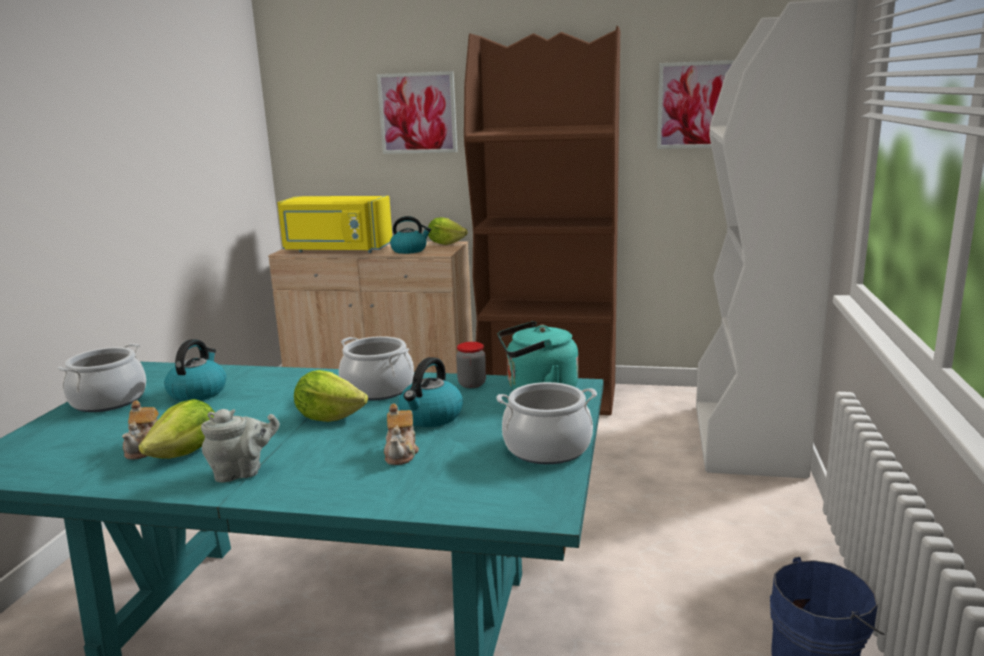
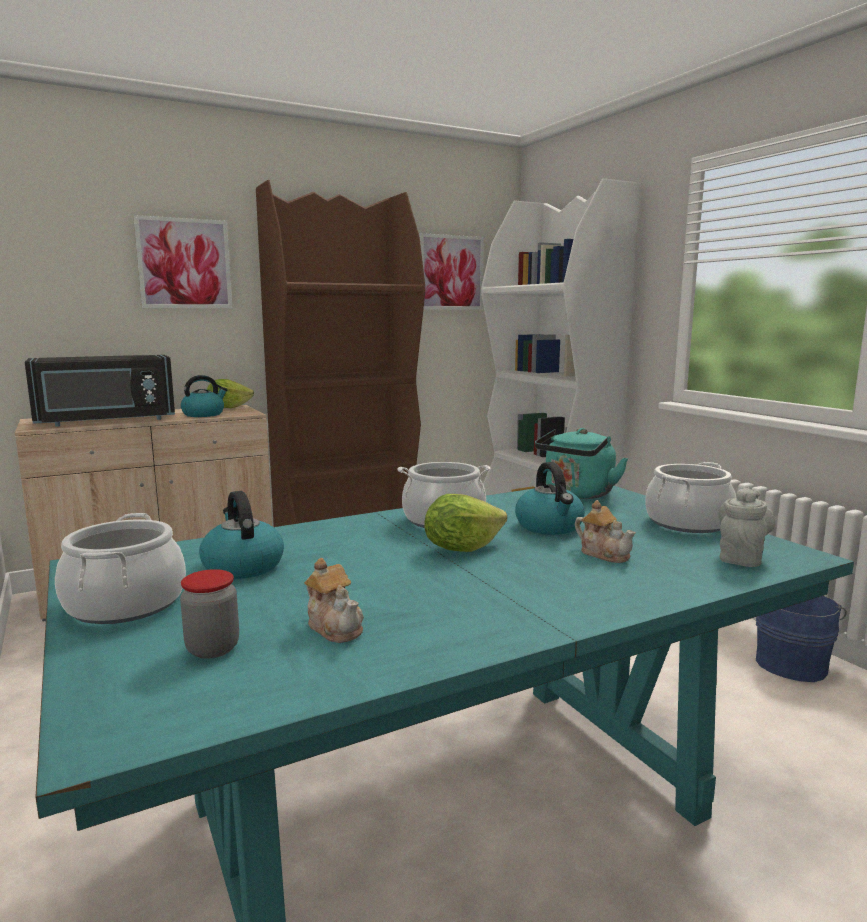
camera: 40 degrees left, 5 degrees down
(187, 453) = (402, 615): lettuce -> none
(242, 472) = (514, 609): grey teapot -> grey teapot (741, 558)
(336, 250) = (106, 421): yellow microwave -> black microwave
(472, 384) = (513, 500): jar -> jar (212, 649)

